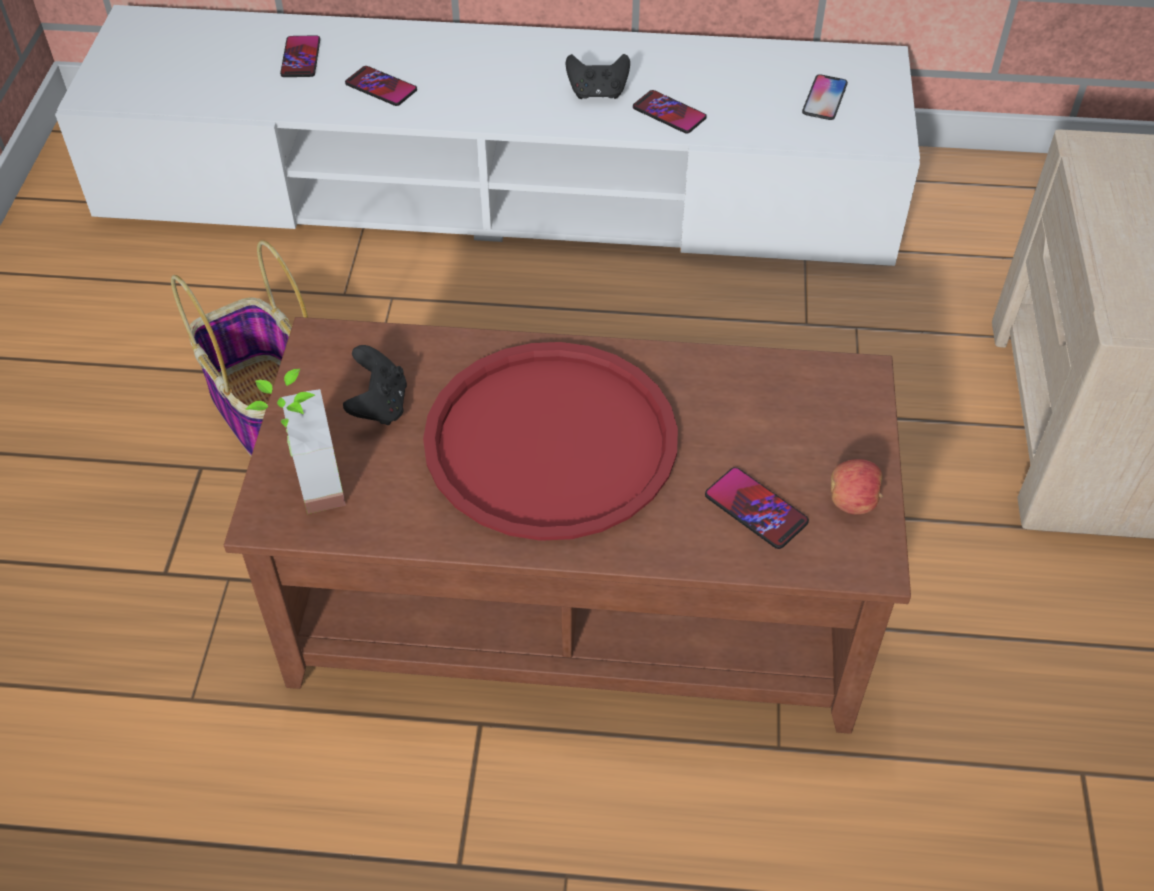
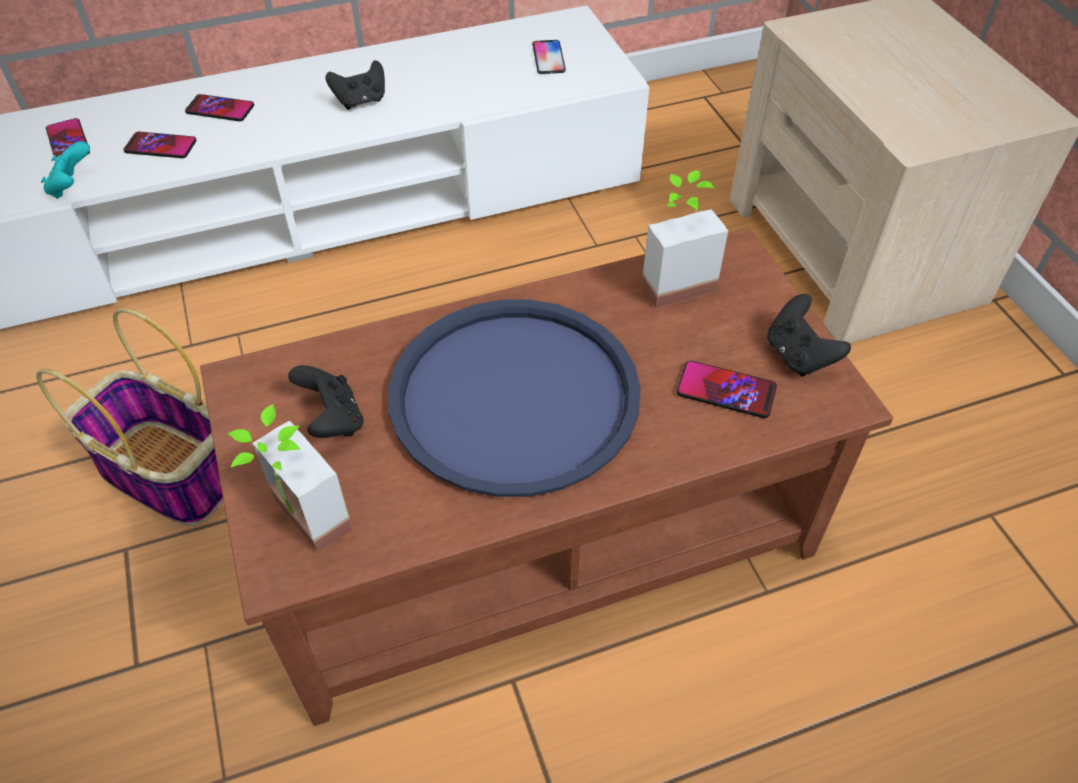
camera: 25 degrees left, 0 degrees up
(283, 106) = (72, 187): none -> turquoise game controller
(550, 441) = (514, 396): red tray -> blue tray
(669, 113) = (431, 101): phone -> phone (220, 109)
(774, 382) = (672, 279): none -> potted plant
(853, 502) = (798, 355): apple -> black game controller

